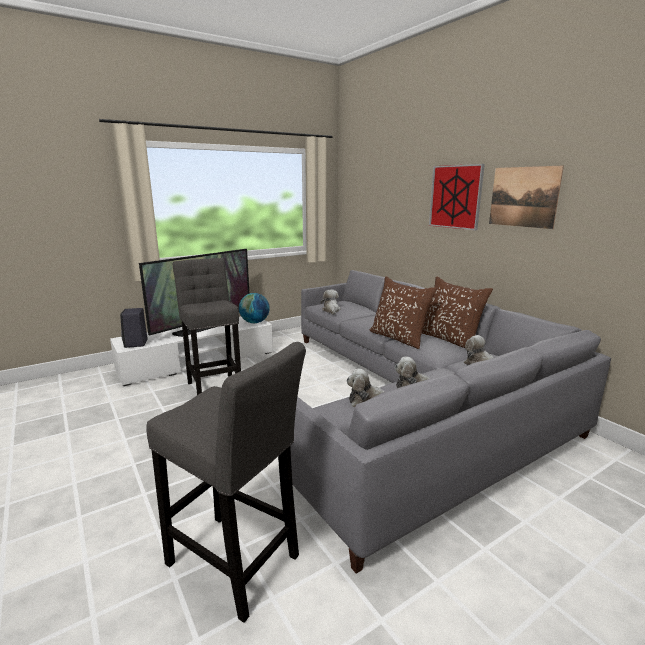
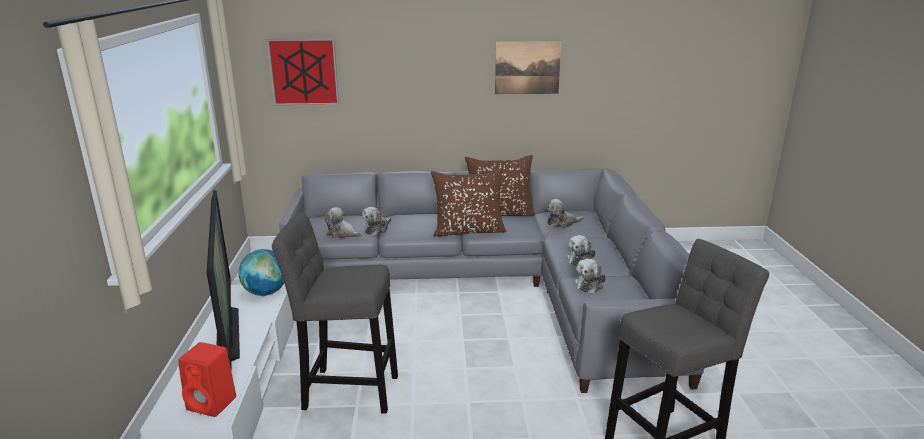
camera: 60 degrees left, 5 degrees up
(136, 344) = (213, 404): black speaker -> red speaker
(354, 316) = (377, 229): none -> plush toy
(455, 197) = (449, 70): picture -> picture (304, 72)

